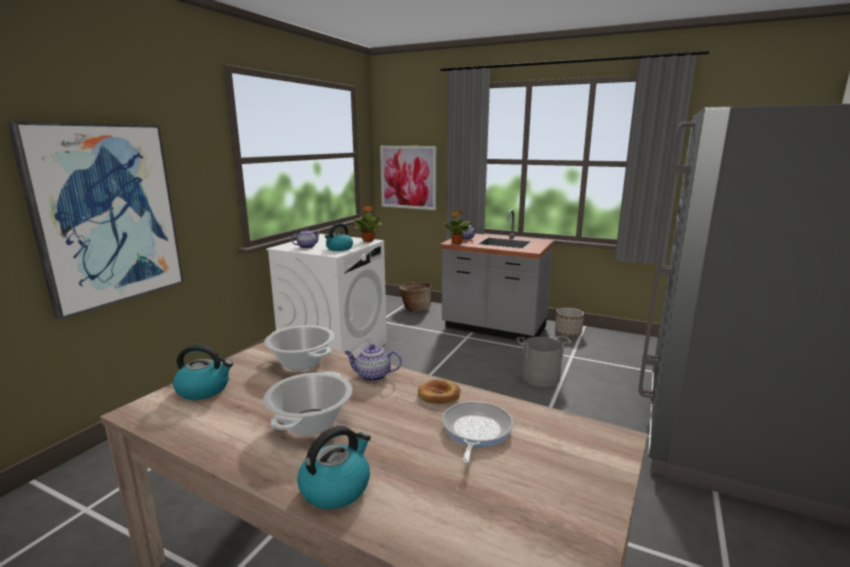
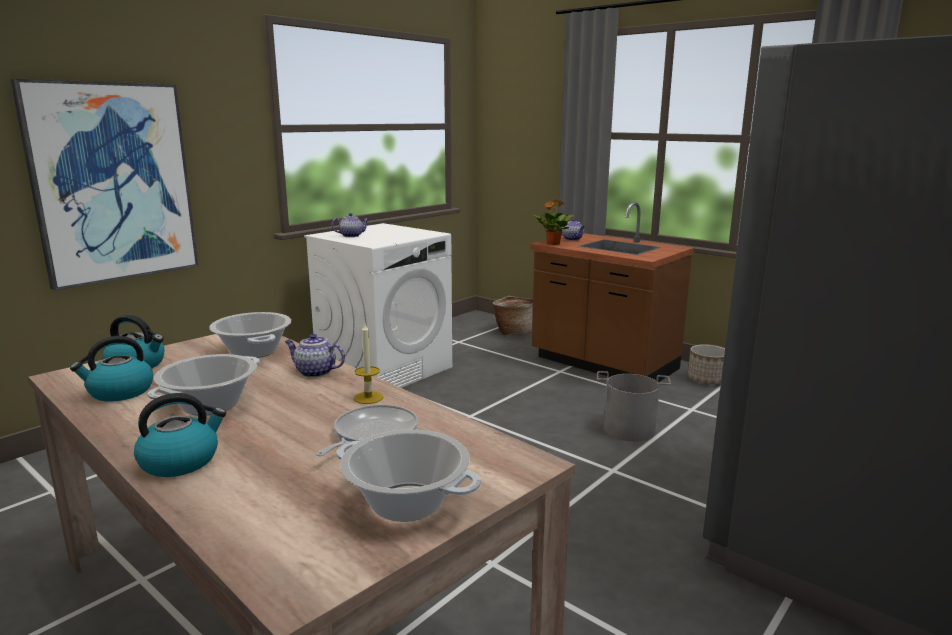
camera: 15 degrees right, 0 degrees up
(339, 249) = (386, 239): kettle -> kettle (120, 392)
(368, 241) = (431, 233): potted plant -> none
(408, 177) = (516, 157): picture -> none
(439, 395) = (368, 397): bread -> candle
(494, 328) = (603, 364): grey counter -> brown counter
(565, 495) = (406, 503): none -> cooking pot

